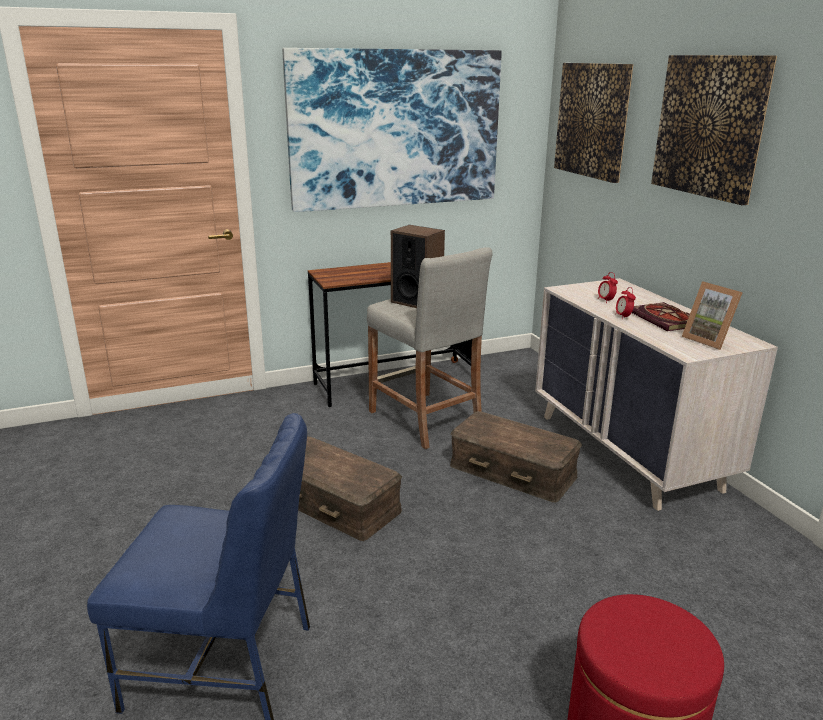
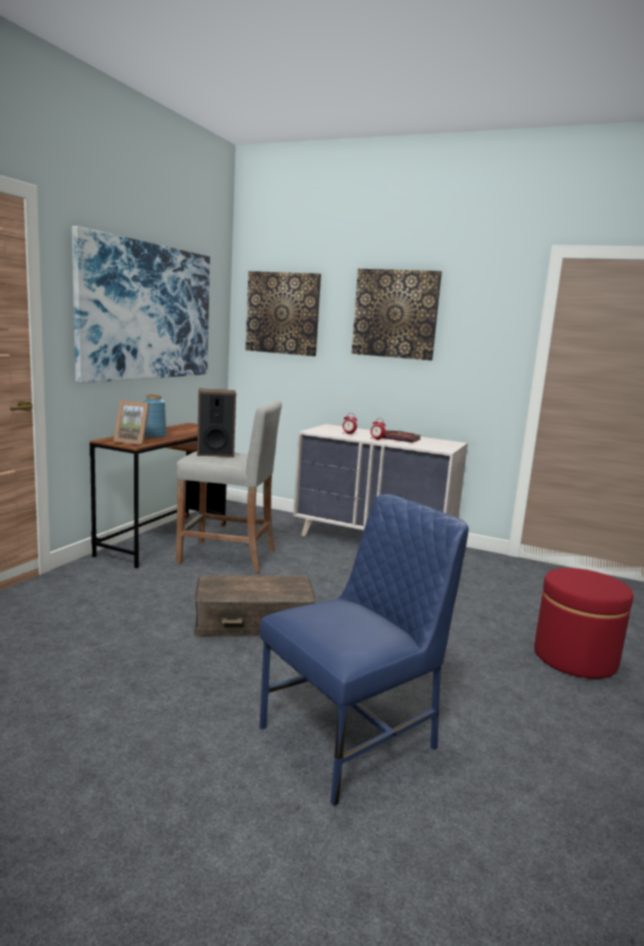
camera: 45 degrees left, 10 degrees down
(378, 271) = (153, 435): none -> blue vase
(513, 470) = (332, 567): brown storage box -> none
(709, 340) = (438, 444): picture frame -> picture frame (133, 442)

